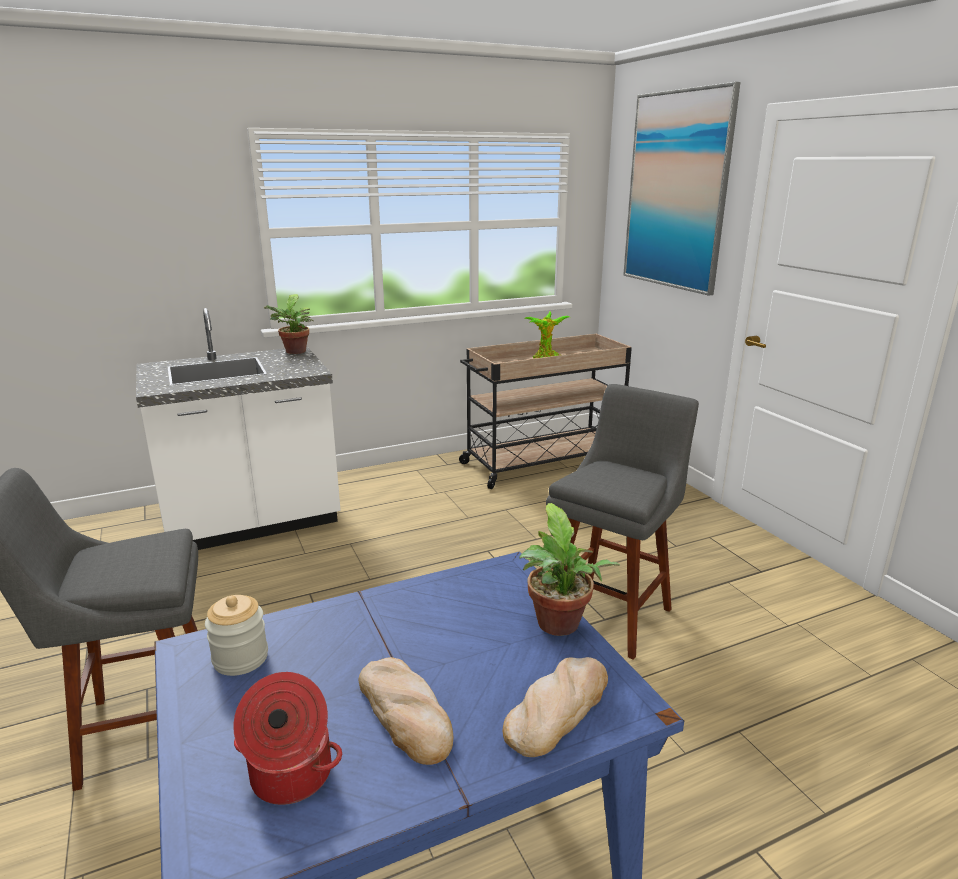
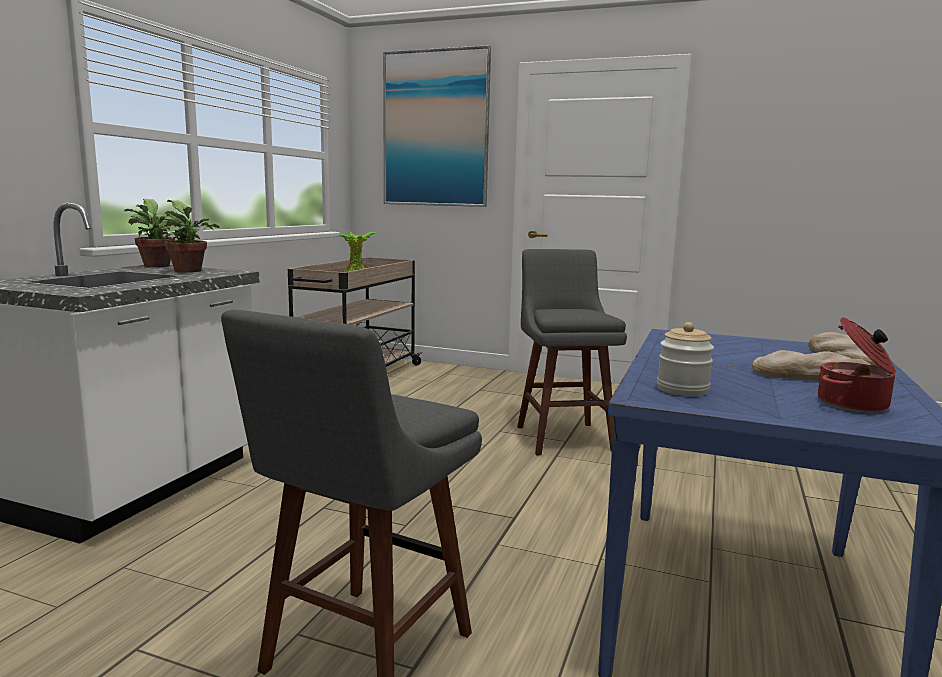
camera: 45 degrees left, 10 degrees down
(559, 627) = (759, 341): potted plant -> potted plant (189, 271)

